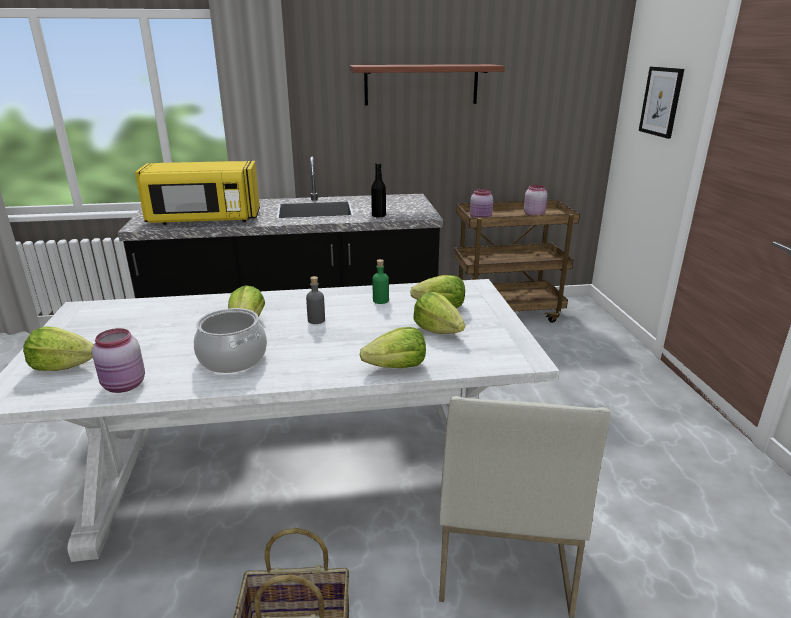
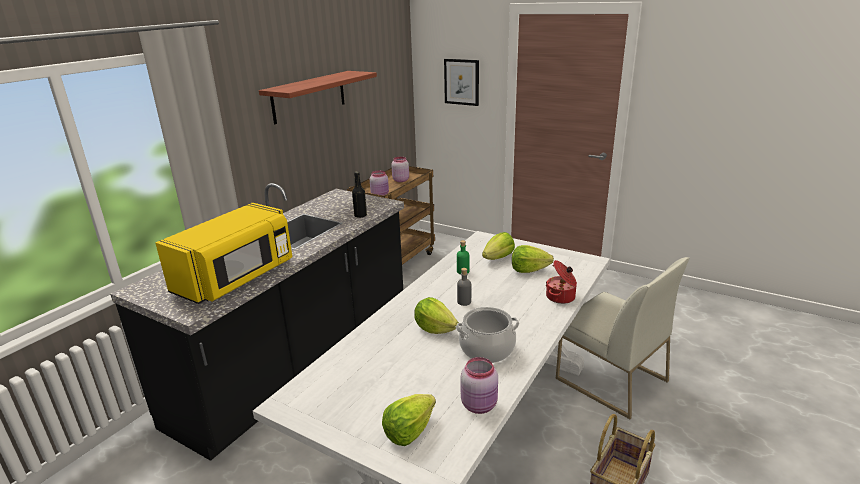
camera: 50 degrees left, 0 degrees up
(397, 367) = (561, 297): lettuce -> cooking pot

